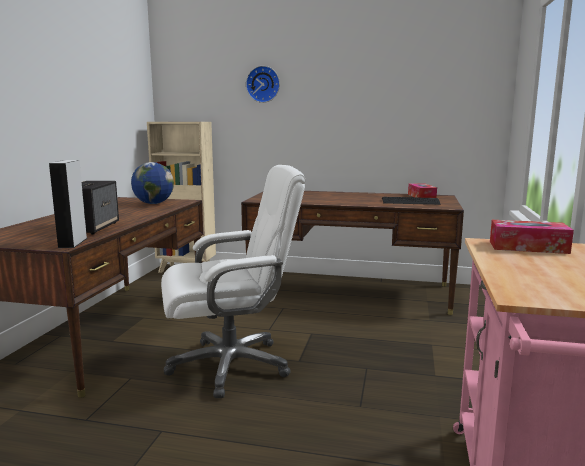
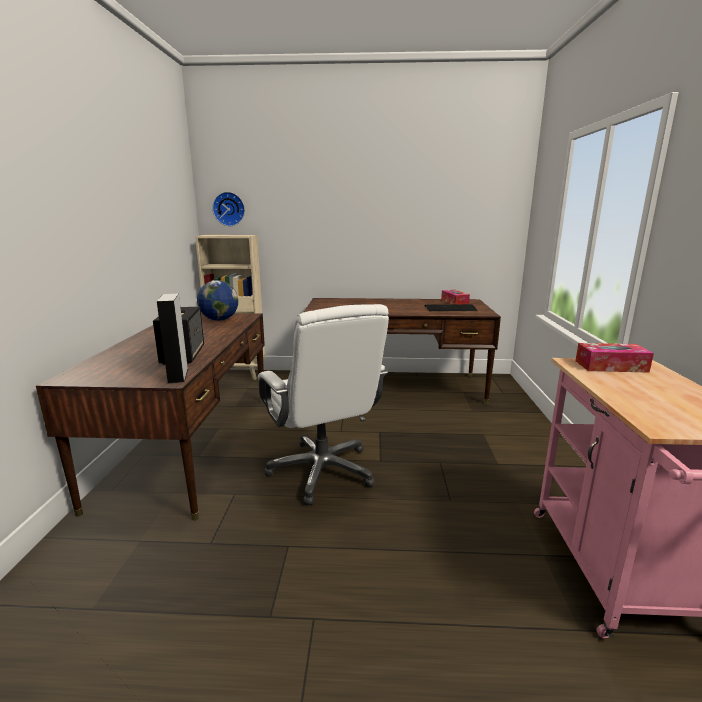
camera: 10 degrees left, 5 degrees up
(231, 365) = (322, 471): white office chair -> white office chair turned 90 degrees clockwise
(263, 84) = (307, 199): wall clock -> wall clock (229, 209)

